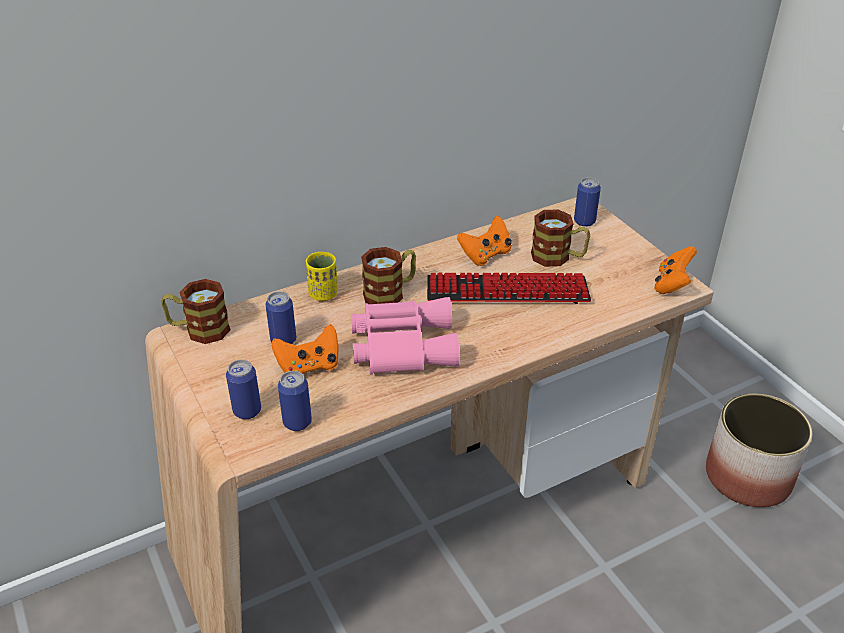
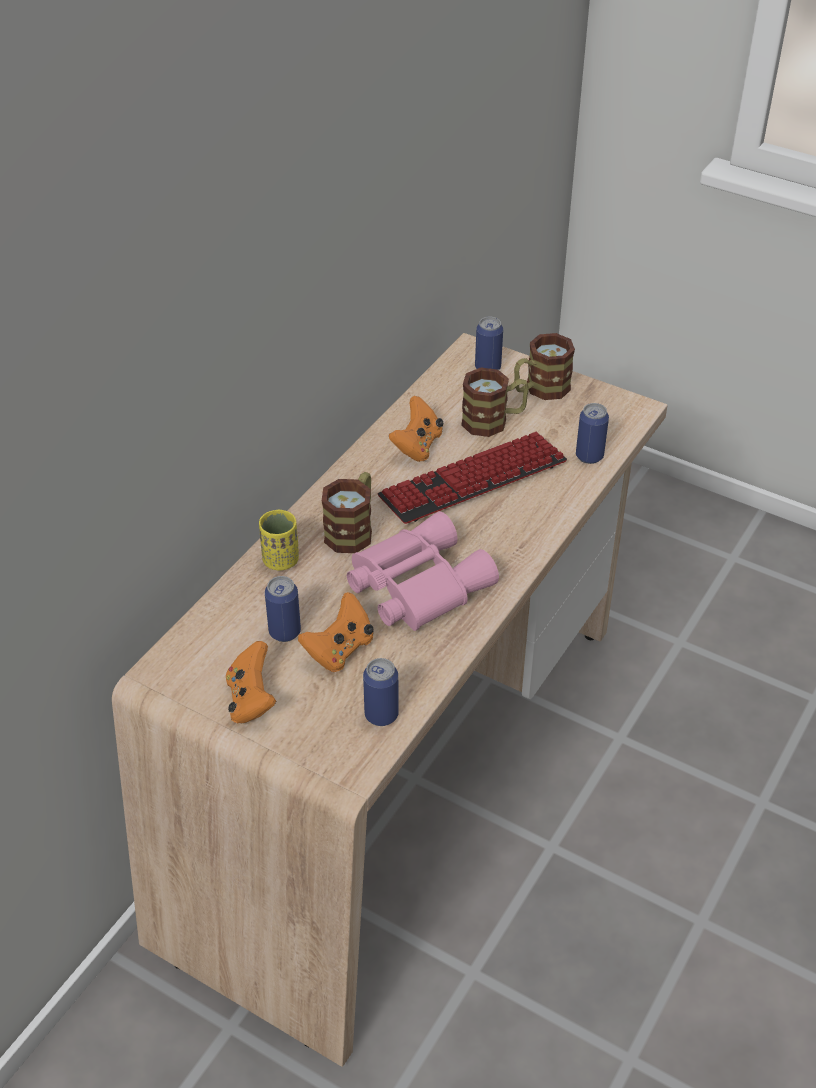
camera: 30 degrees left, 5 degrees up
(199, 330) = (176, 659): mug -> mug (540, 389)
(247, 411) = (317, 726): can -> can (589, 456)
(671, 285) = (625, 411): orange game controller -> orange game controller (251, 700)
(749, 477) = (696, 582): planter -> none

